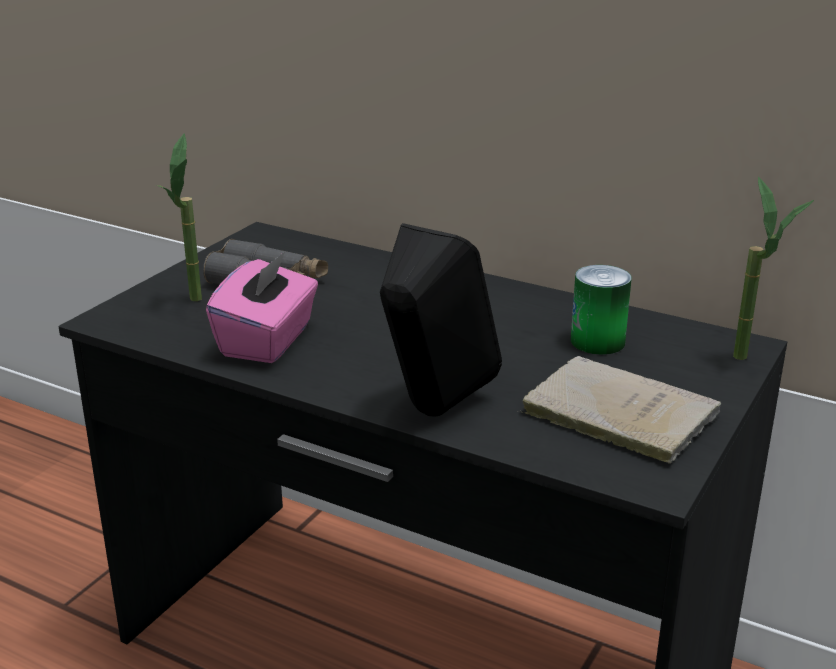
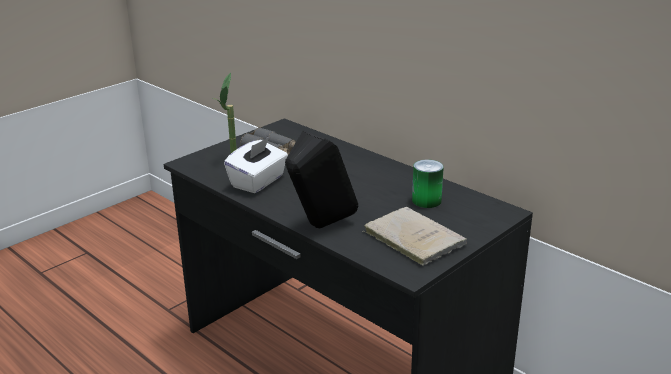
camera: 15 degrees right, 0 degrees up
(268, 340) = (258, 182): pink tissue box -> white tissue box
(752, 362) = (504, 221): potted plant -> none

